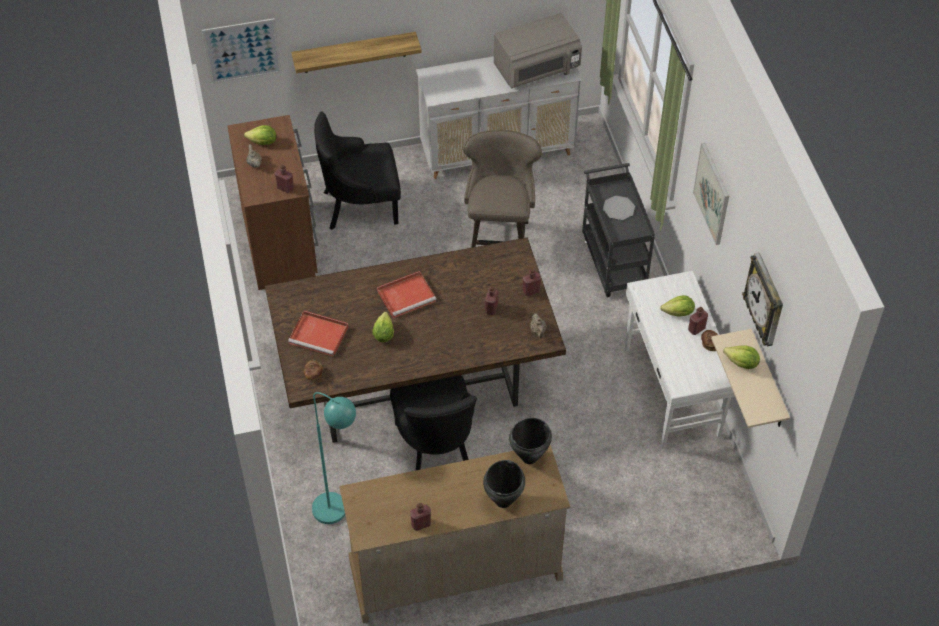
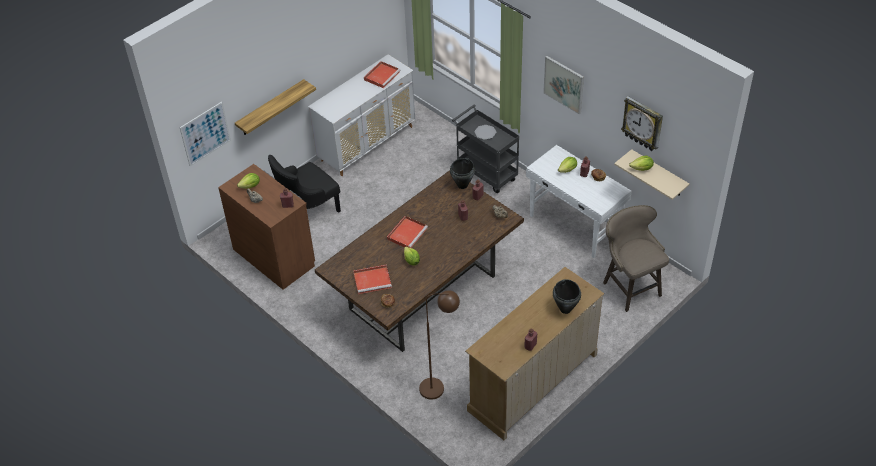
camera: 30 degrees left, 5 degrees down
(338, 514) = (439, 389): turquoise floor lamp -> brown floor lamp
(435, 446) = (465, 322): black chair -> none
(499, 238) = (408, 191): beige stool -> beige stool (630, 287)
(529, 457) = (560, 279): black cooking pot -> black cooking pot (463, 185)
(537, 69) = (382, 75): grey microwave -> red tray

